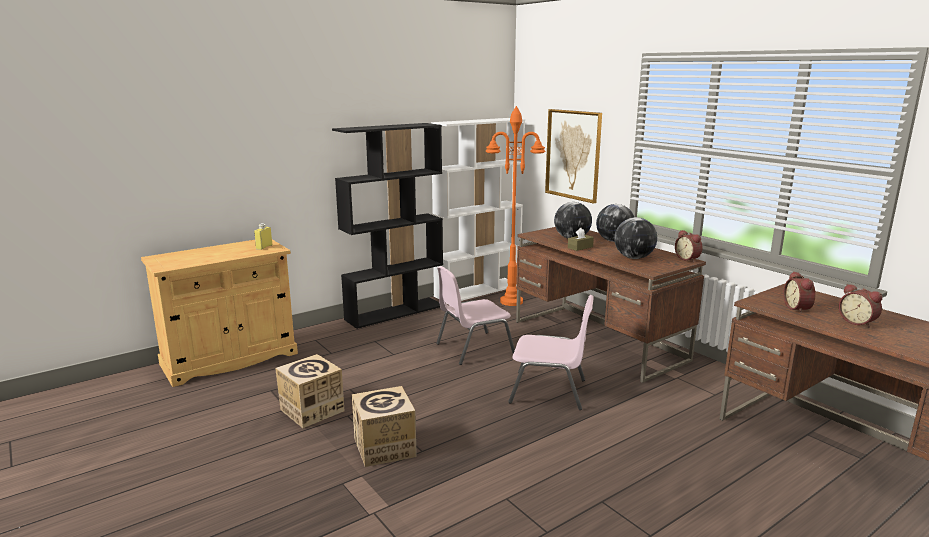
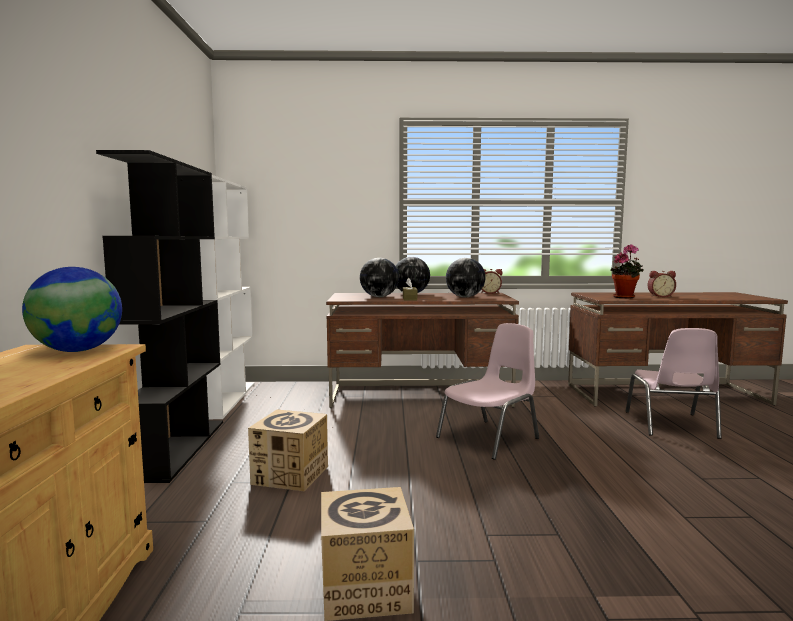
camera: 55 degrees left, 10 degrees down
(264, 247) = (77, 351): yellow bottle -> globe
(384, 447) = (531, 557): cardboard box -> cardboard box (290, 475)
(473, 348) = (352, 440): pink chair -> pink chair (671, 425)
(511, 301) = (281, 396): orange floor lamp -> none
(573, 155) = (319, 222): picture -> none
(798, 308) = (625, 297): alarm clock -> potted plant

